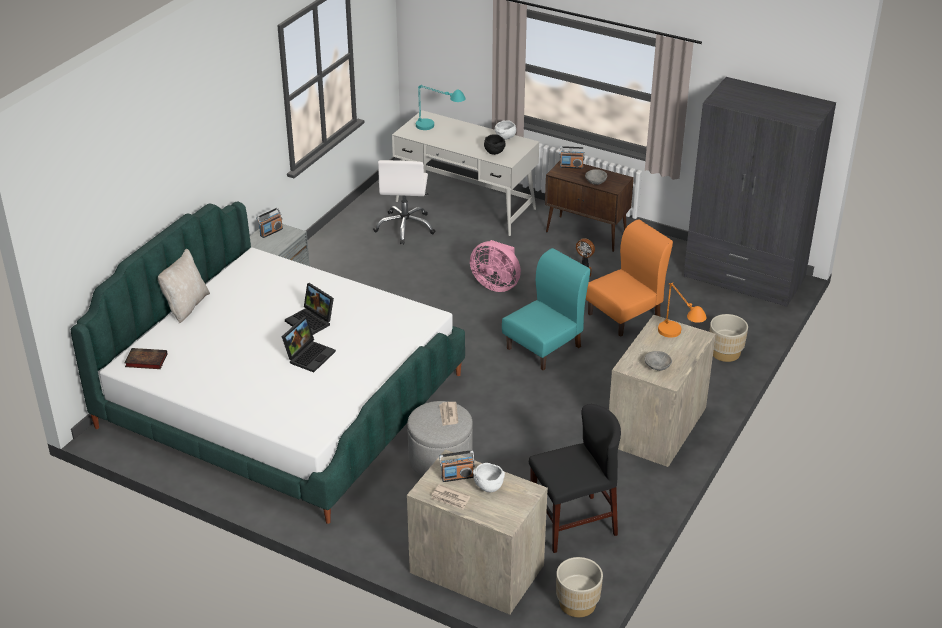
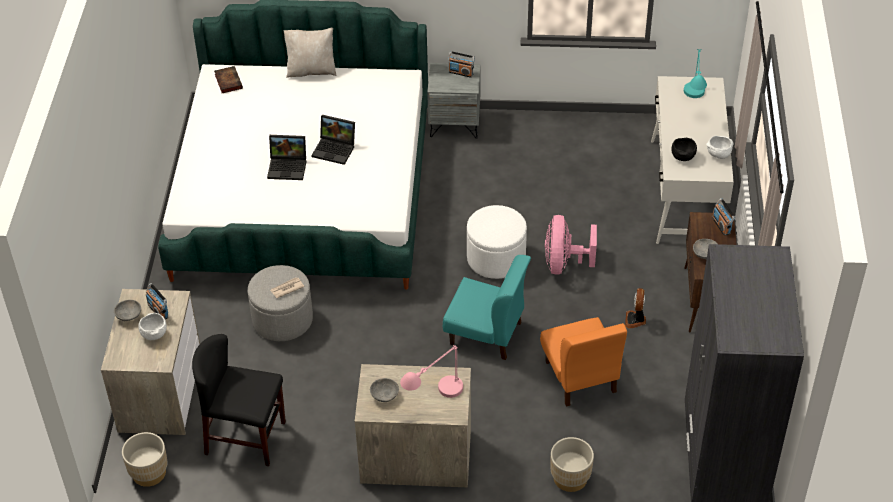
camera: 65 degrees right, 10 degrees up
(311, 321) = (335, 149): laptop -> laptop turned 90 degrees counterclockwise
(405, 227) = (612, 165): white office chair -> none
(450, 498) = (129, 316): newspaper -> grey bowl
(462, 316) = (496, 258): none -> white ottoman
(573, 524) = (245, 438): black chair -> black chair turned 150 degrees clockwise
(625, 315) = (580, 377): orange chair -> orange chair turned 45 degrees clockwise
(678, 342) = (434, 400): orange table lamp -> pink table lamp

